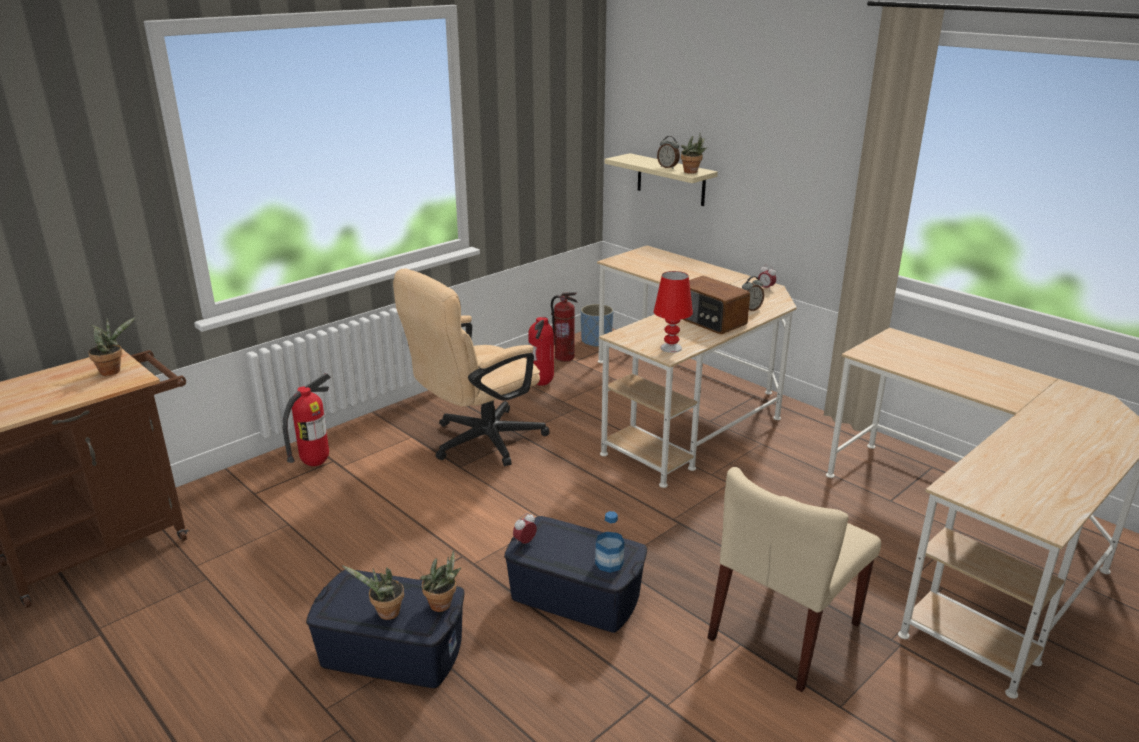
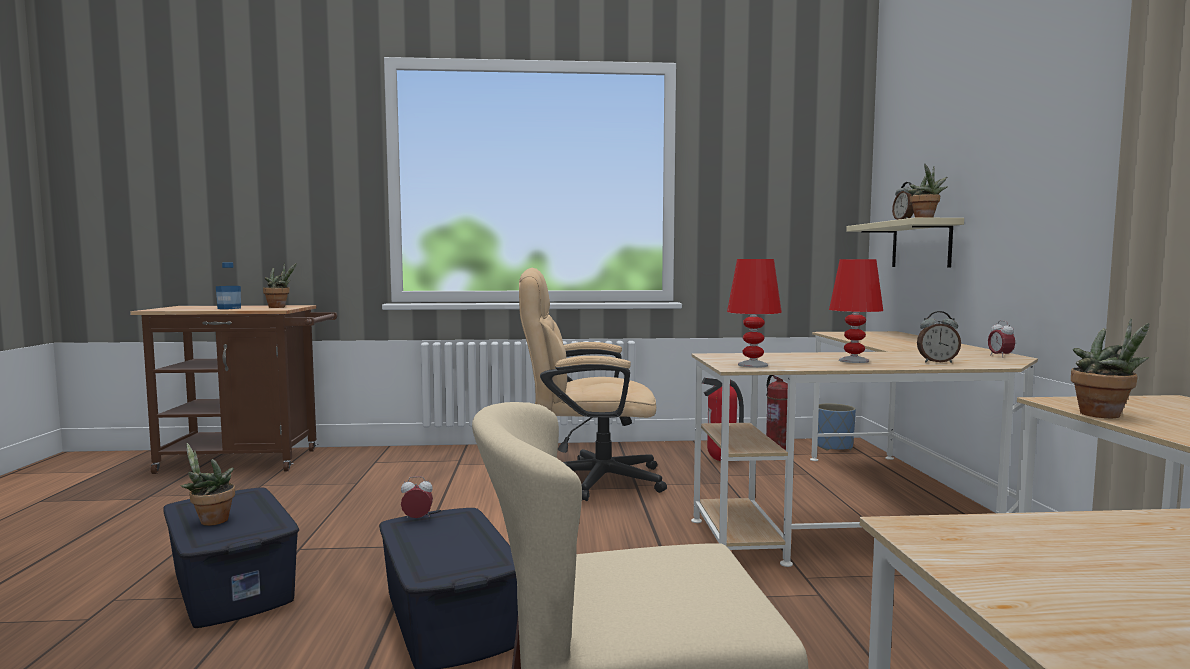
camera: 40 degrees right, 20 degrees down
(315, 463) = (445, 458): fire extinguisher -> none
(443, 606) = (253, 533): potted plant -> potted plant (1105, 416)
(609, 563) = (451, 564): bottle -> bottle (229, 308)
(709, 321) = (854, 361): radio -> red table lamp

